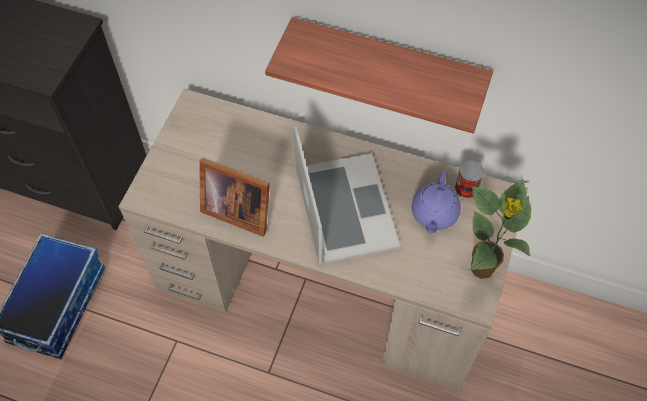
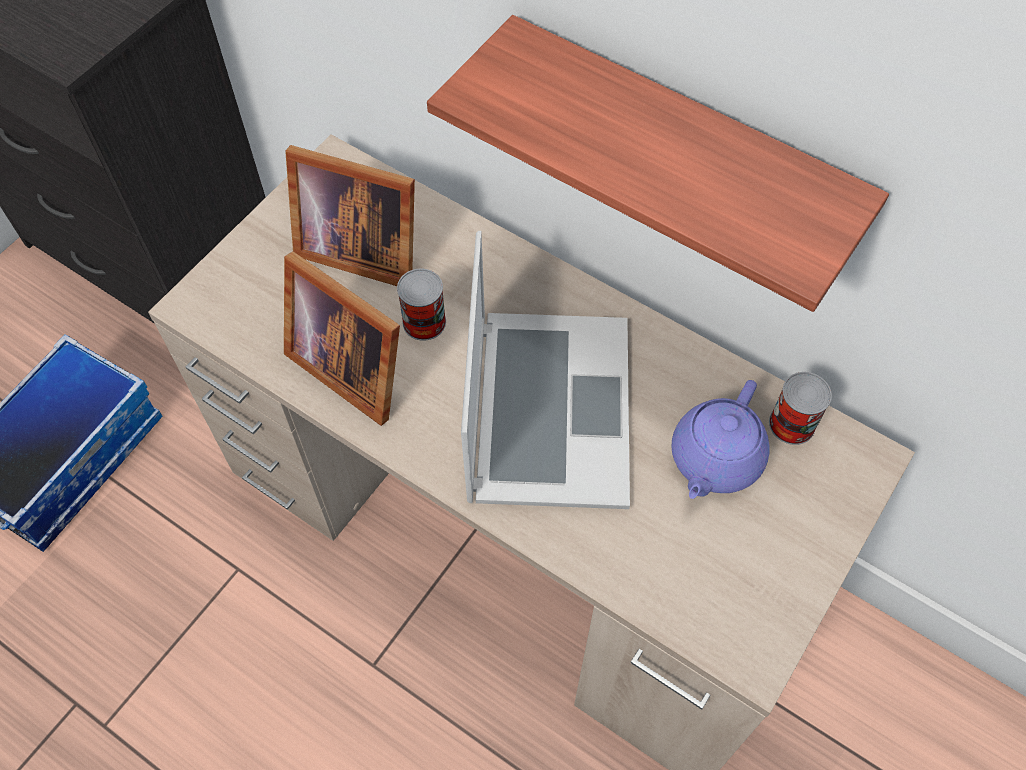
camera: 15 degrees right, 0 degrees up
(220, 147) = (358, 248): none -> picture frame
(268, 178) = (424, 322): none -> can
(482, 270) = (781, 592): potted plant -> none

